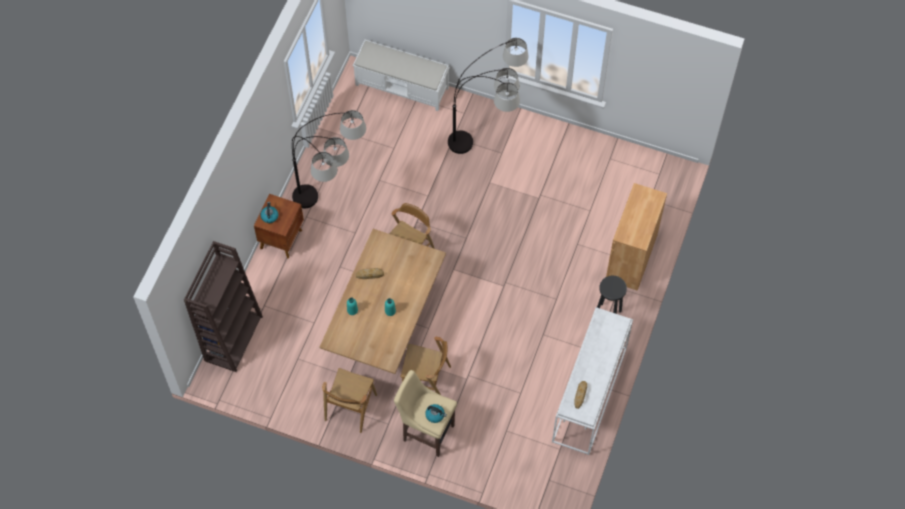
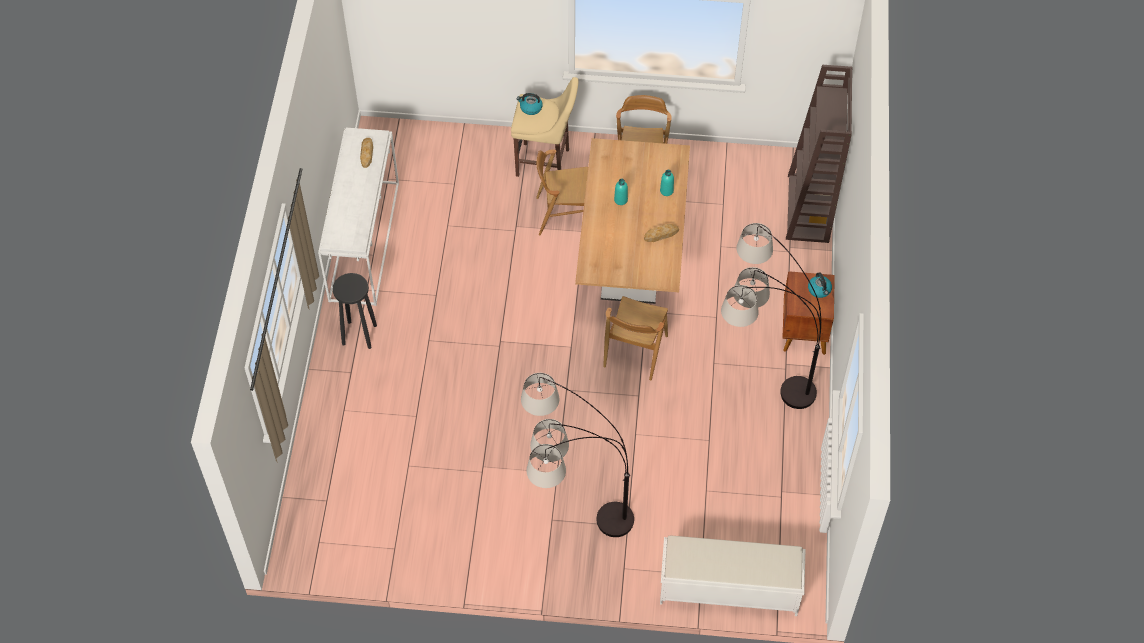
camera: 165 degrees right, 5 degrees down
(631, 257) = (340, 415): brown cabinet -> none

